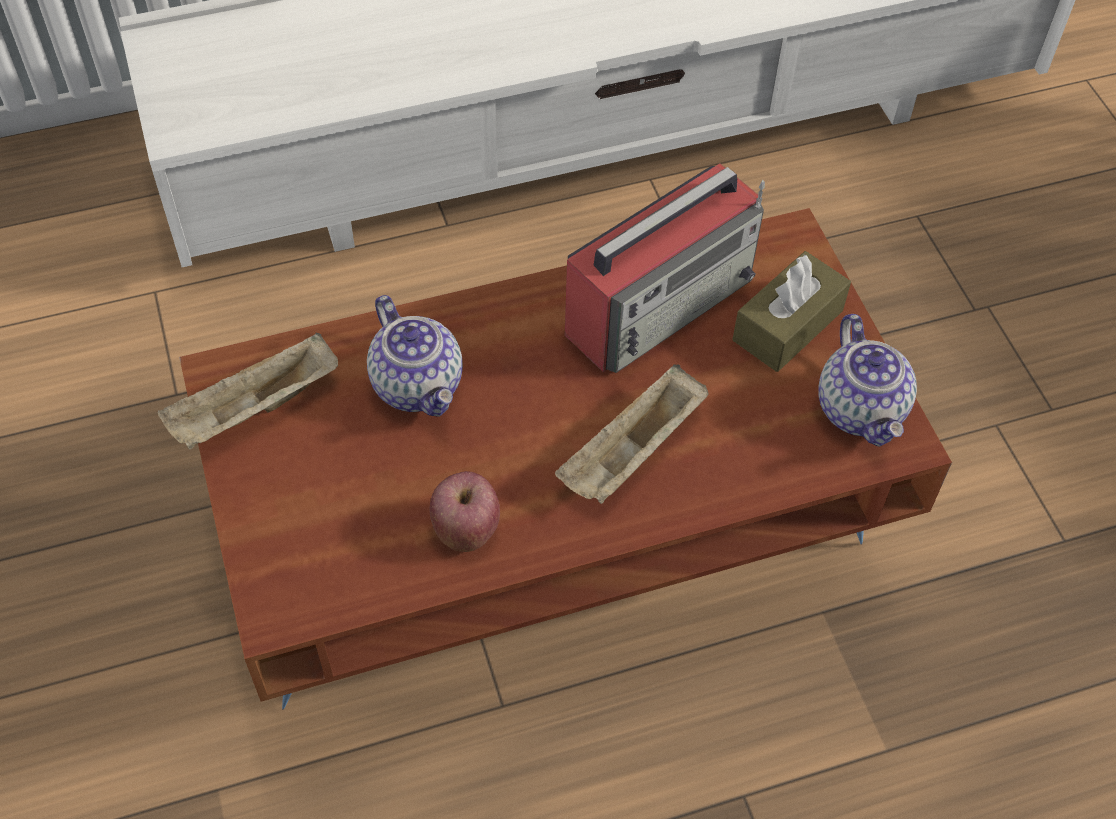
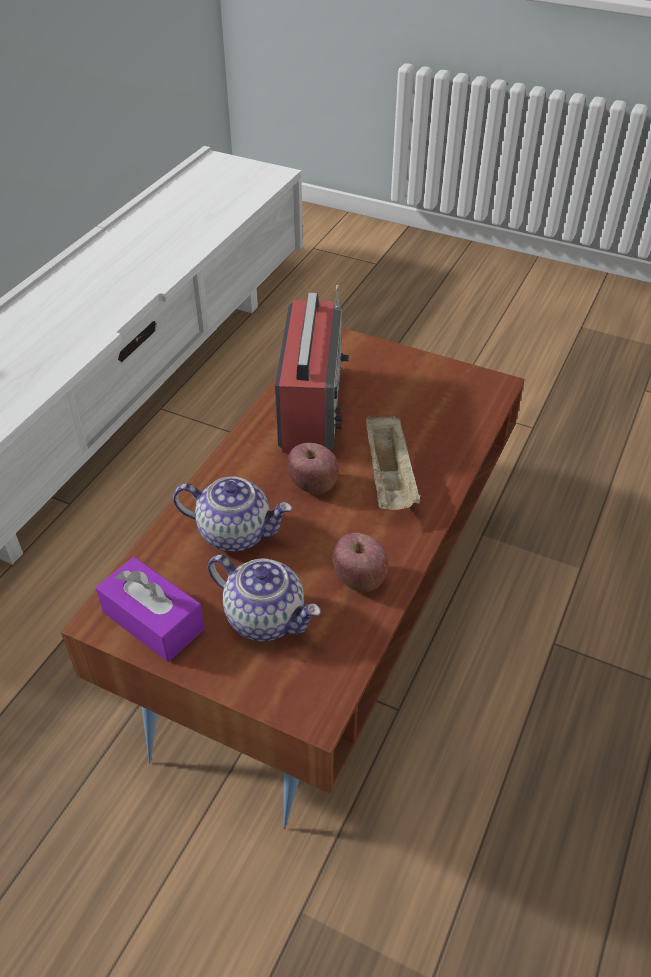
camera: 45 degrees left, 10 degrees down
(254, 410) = (153, 620): beige tray -> purple tissue box
(549, 395) = (313, 485): none -> apple
(787, 325) = (382, 374): brown tissue box -> none
(862, 410) = (461, 385): teapot -> teapot (266, 617)

